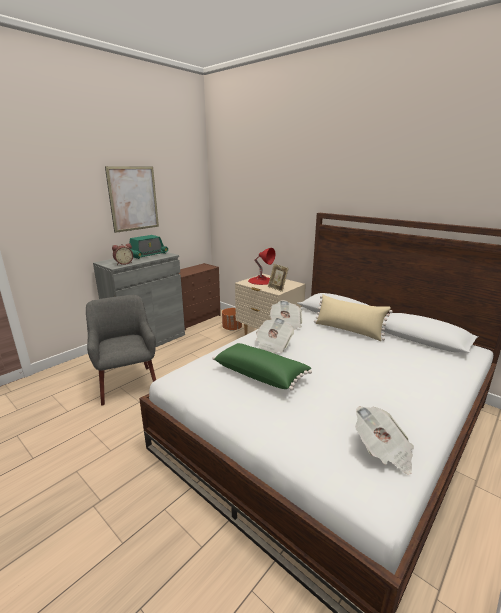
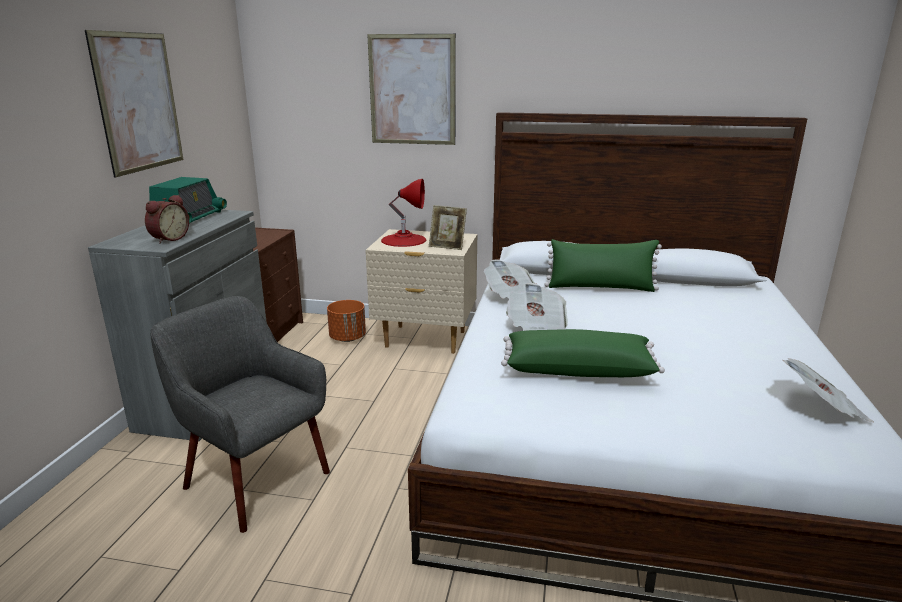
camera: 30 degrees left, 0 degrees up
(278, 197) = (412, 90): none -> picture
(348, 330) = (600, 287): beige pillow -> green pillow

